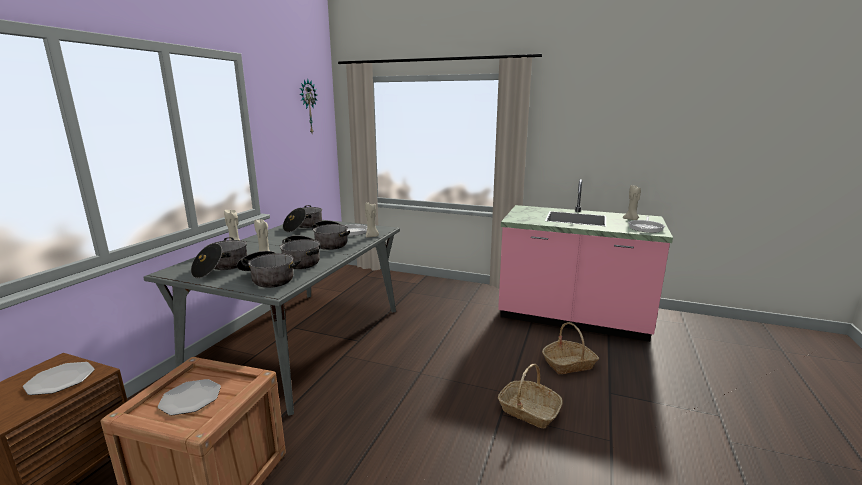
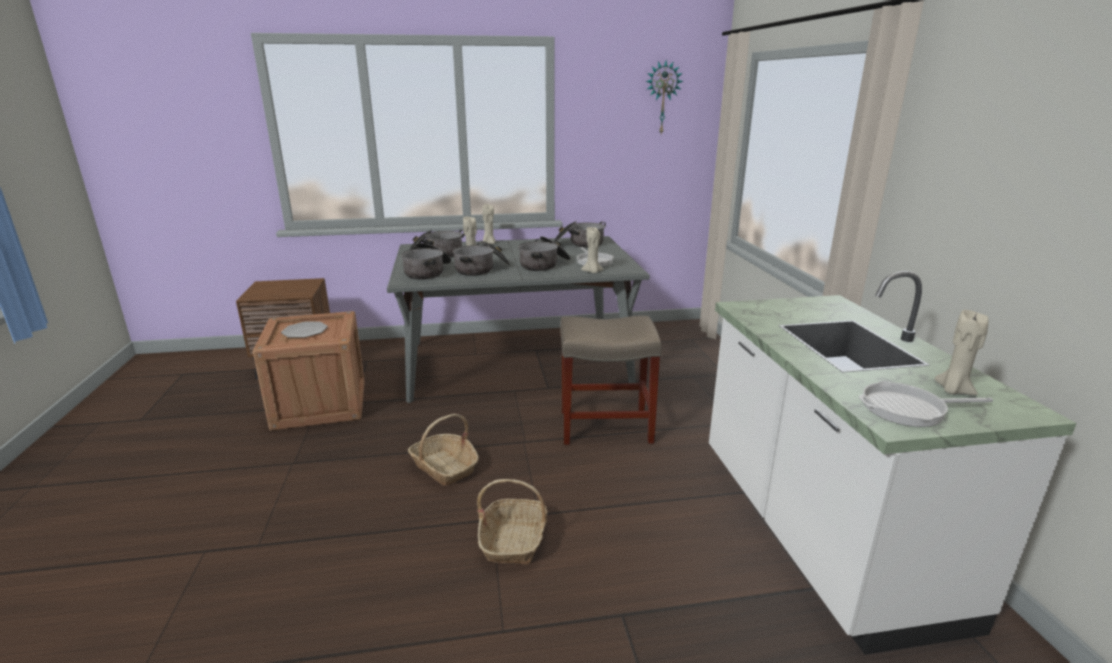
camera: 60 degrees right, 5 degrees up
(60, 379) = (292, 289): plate -> none
(432, 338) = (604, 426): none -> beige stool
(569, 364) = (661, 555): basket -> basket (444, 467)
(572, 318) = (818, 532): pink counter -> white counter

